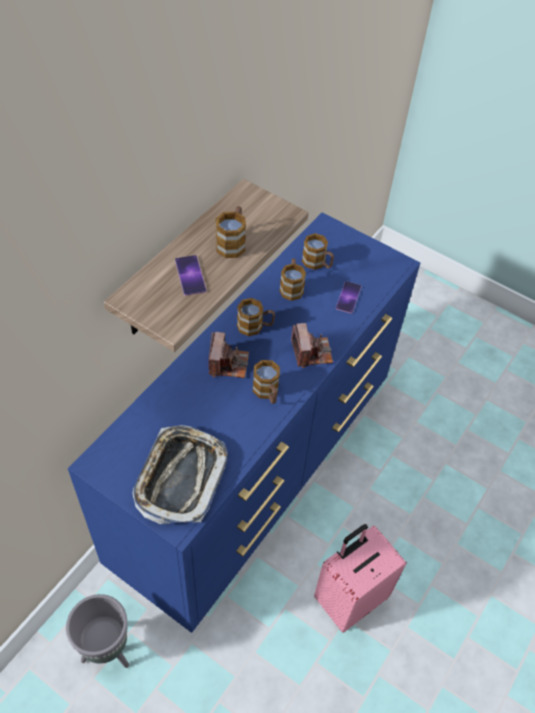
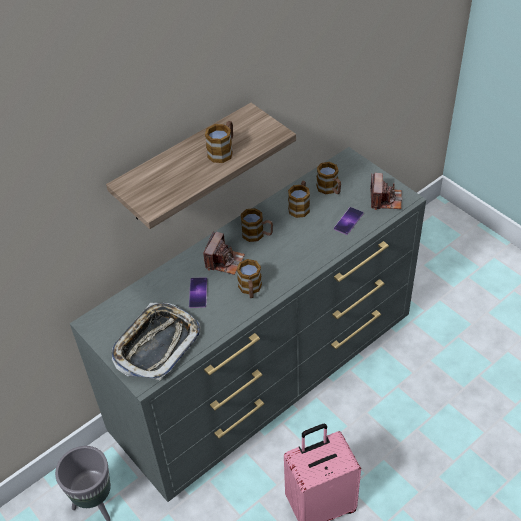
camera: 20 degrees right, 5 degrees down
(190, 275) = (180, 172): phone -> phone (198, 292)
(258, 469) = (267, 377): blue dresser -> grey dresser
(311, 352) = (299, 262): camera -> camera (385, 199)

